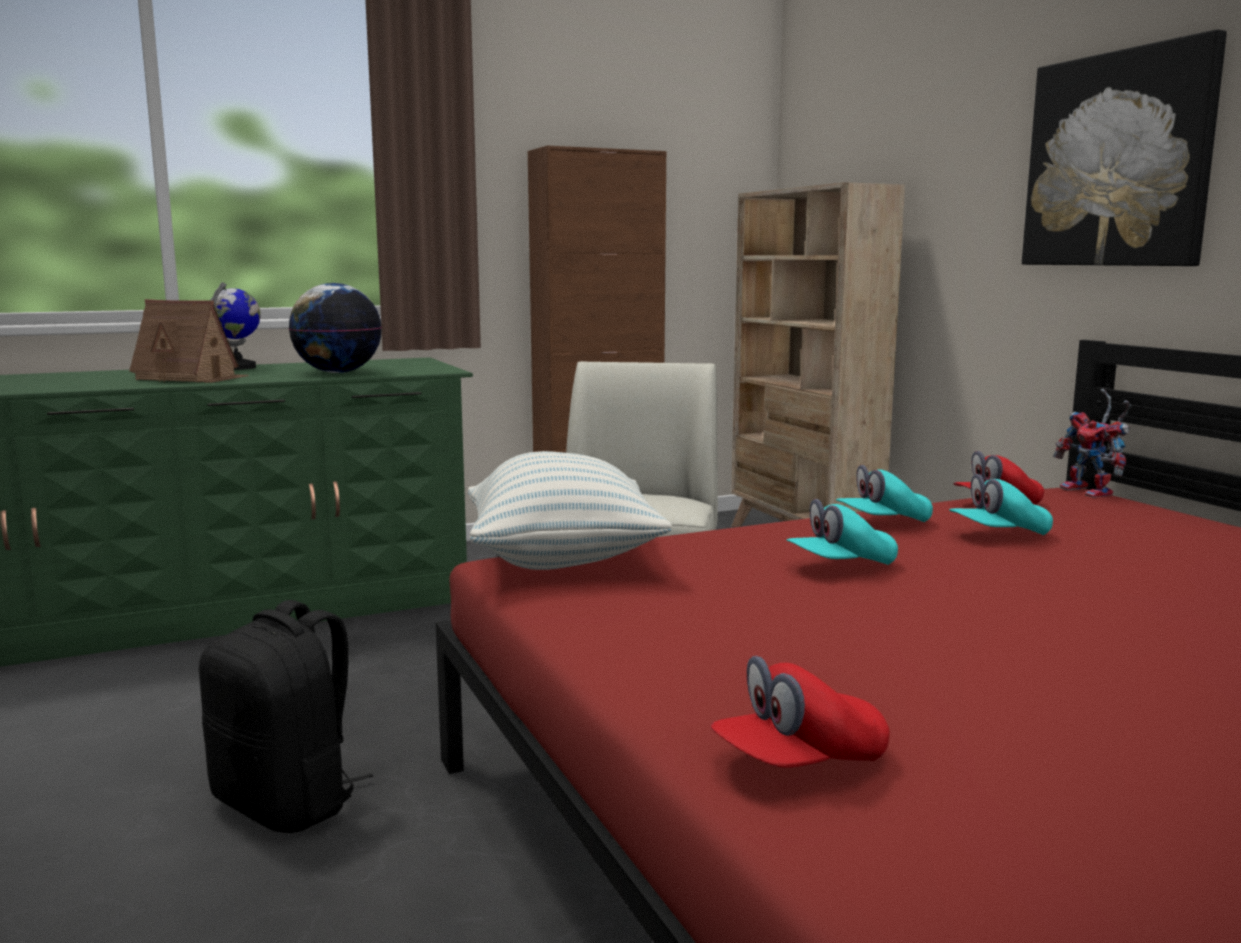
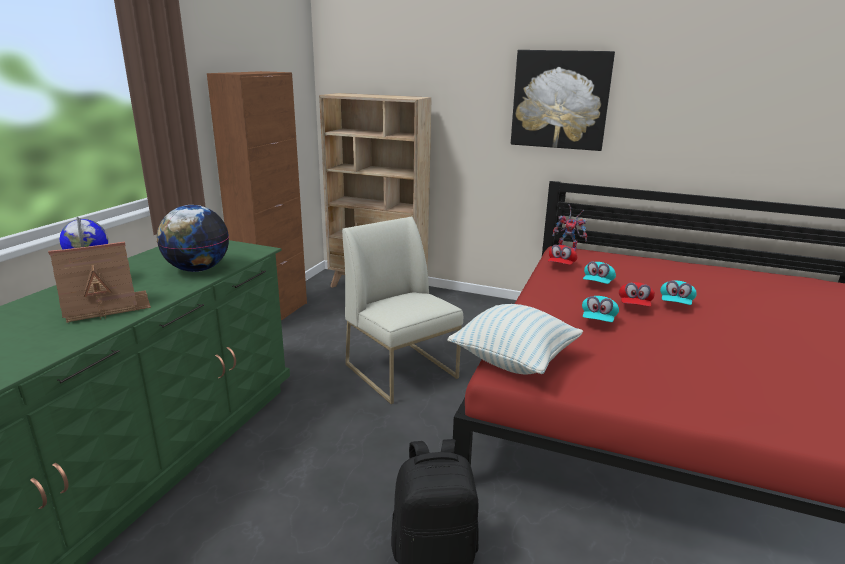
camera: 45 degrees left, 10 degrees up
(799, 762) = (781, 420): red cap -> red cap (634, 306)
(883, 522) = (554, 290): turquoise cap -> turquoise cap (675, 304)

